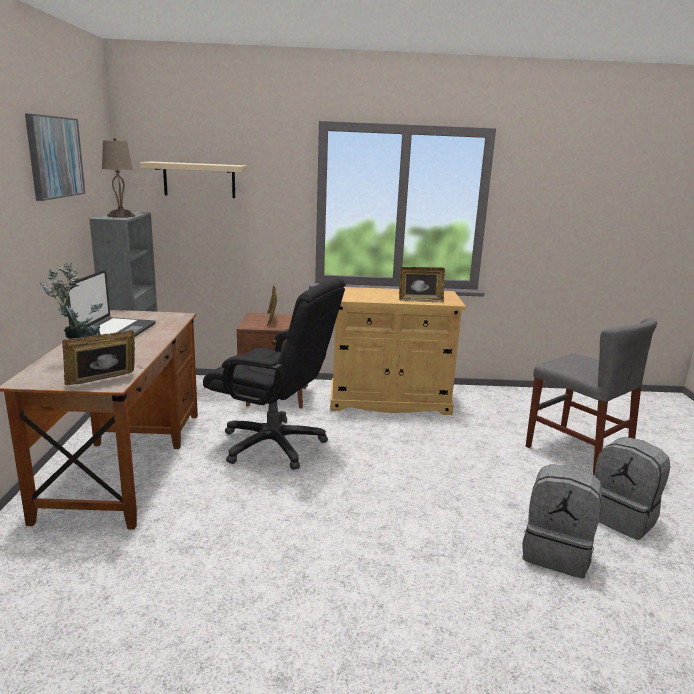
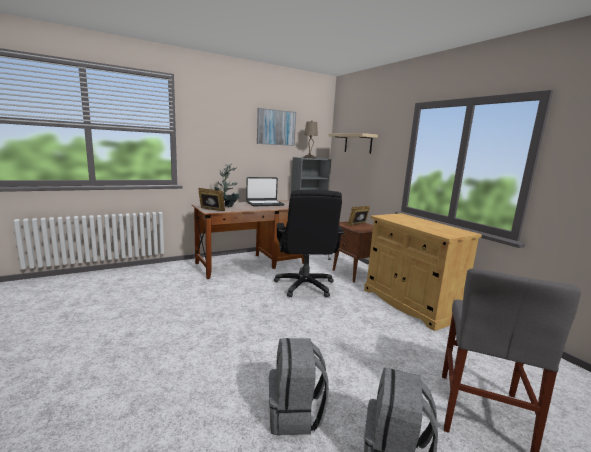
camera: 60 degrees right, 5 degrees down
(420, 301) = (425, 228): picture frame -> none

